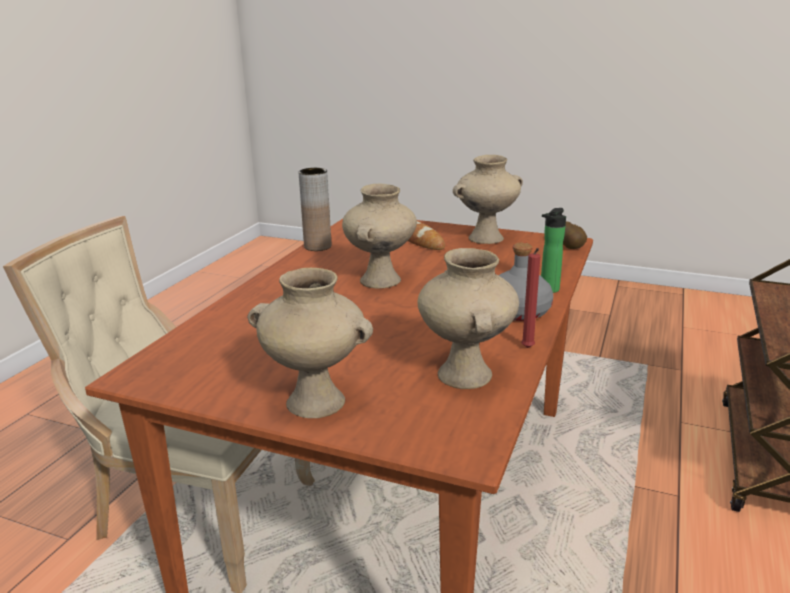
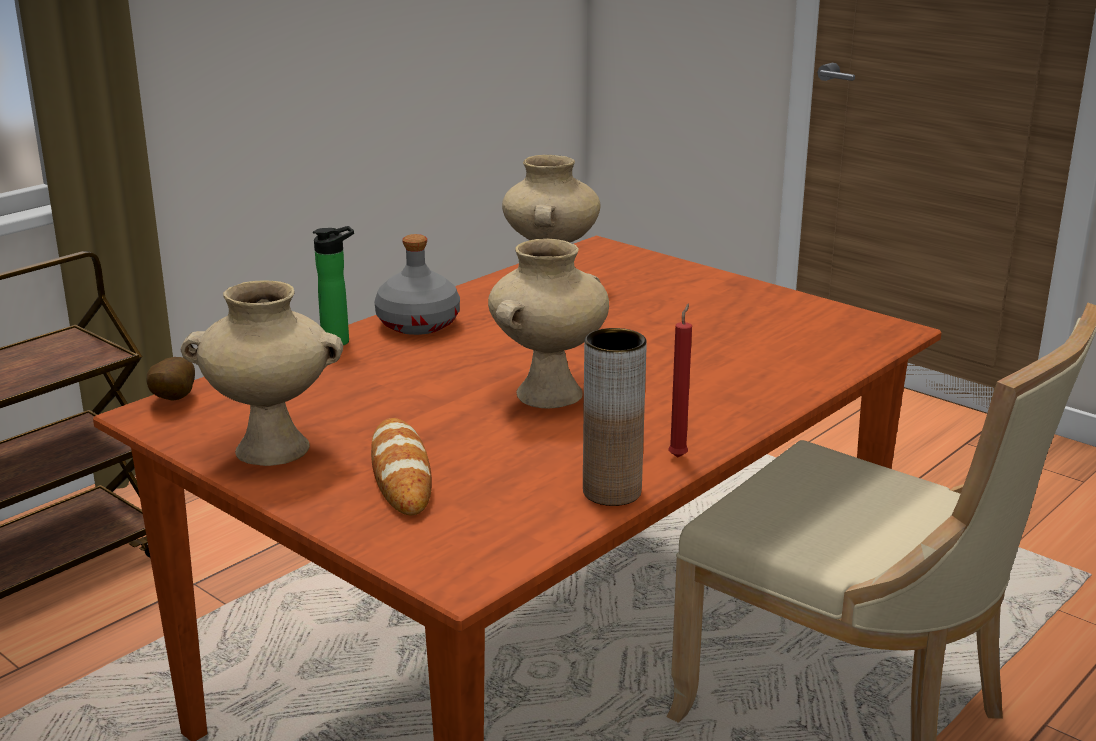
camera: 160 degrees left, 0 degrees up
(317, 401) = (701, 285): beige vase -> none
(527, 349) = (464, 291): red candle -> red candle (679, 456)

